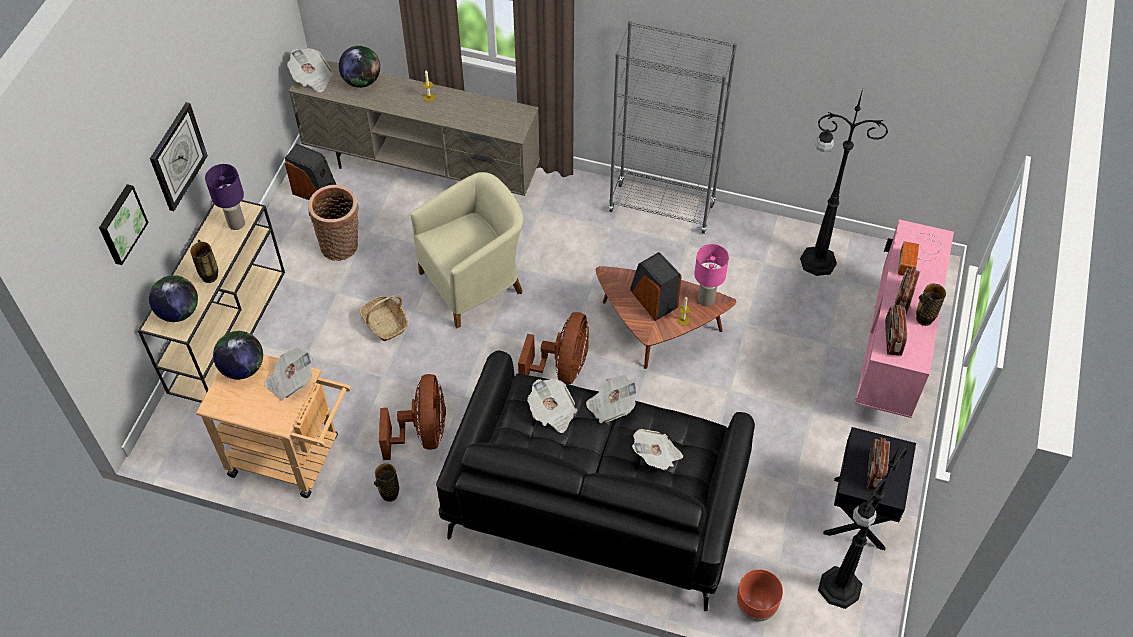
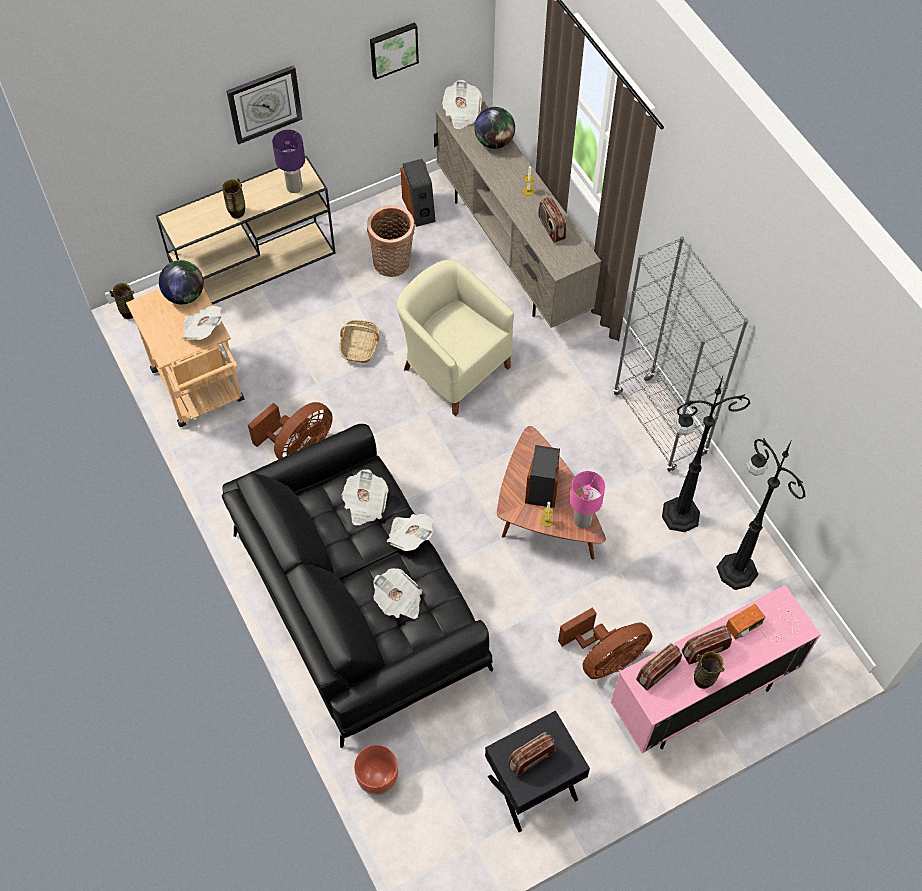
camera: 45 degrees right, 5 degrees up
(121, 224) = (168, 126): picture -> picture (393, 49)
(179, 312) = (192, 223): globe -> none
(390, 494) = (232, 471): vase -> vase (129, 313)
(474, 282) = (453, 367): beige armchair -> beige armchair turned 150 degrees counterclockwise
(477, 110) = (551, 228): none -> radio
(562, 368) = (443, 483): brown fan -> brown fan (605, 658)
(838, 589) = (450, 825): black floor lamp -> black floor lamp (678, 515)

